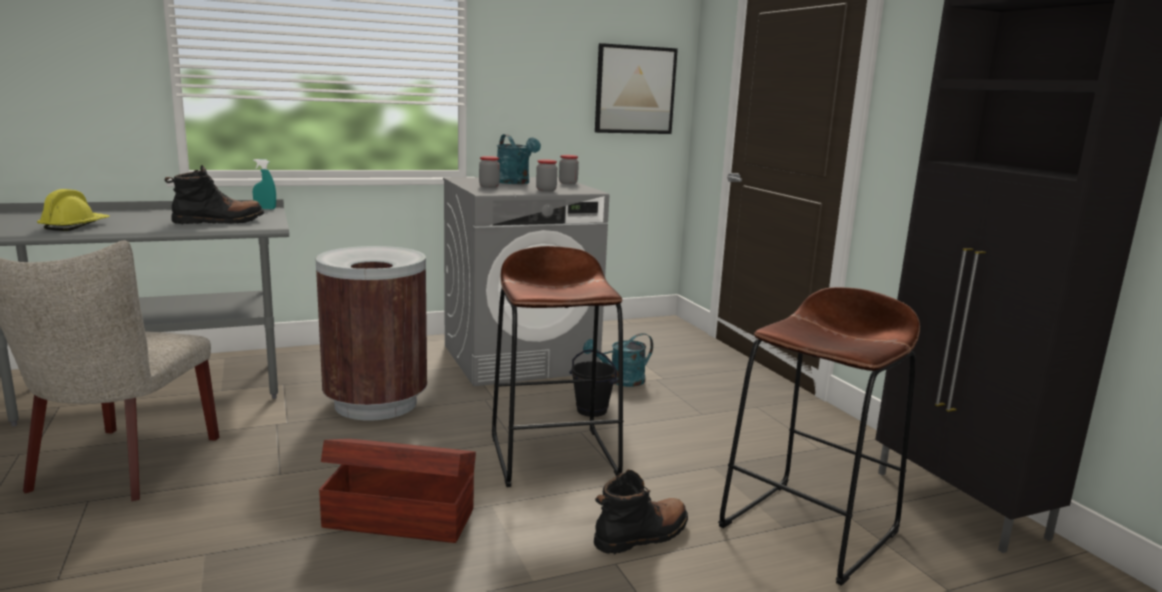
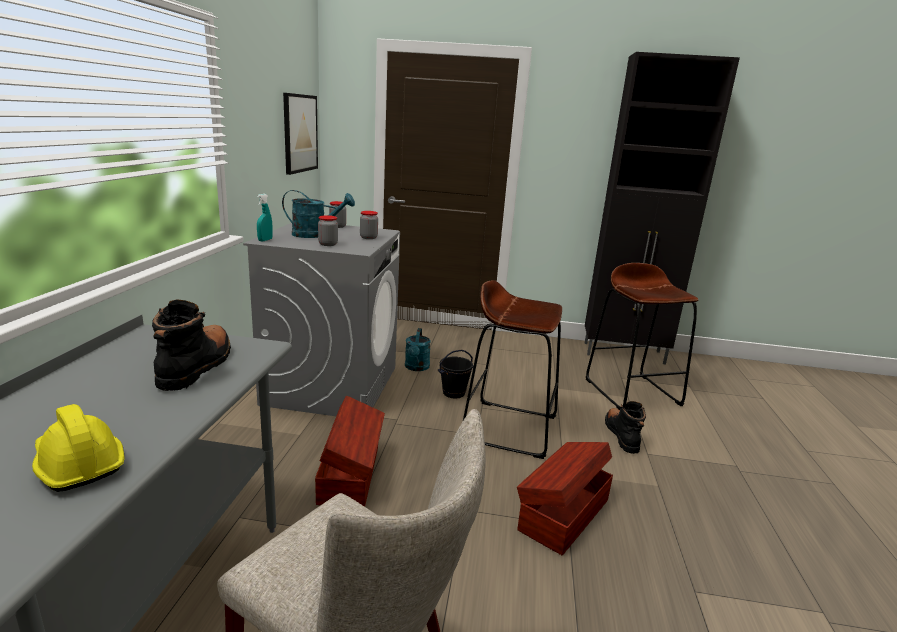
camera: 60 degrees left, 5 degrees up
(265, 209) = (141, 333): turquoise spray bottle -> turquoise spray bottle (265, 240)
(376, 403) = (351, 473): brown trash can -> brown storage box

